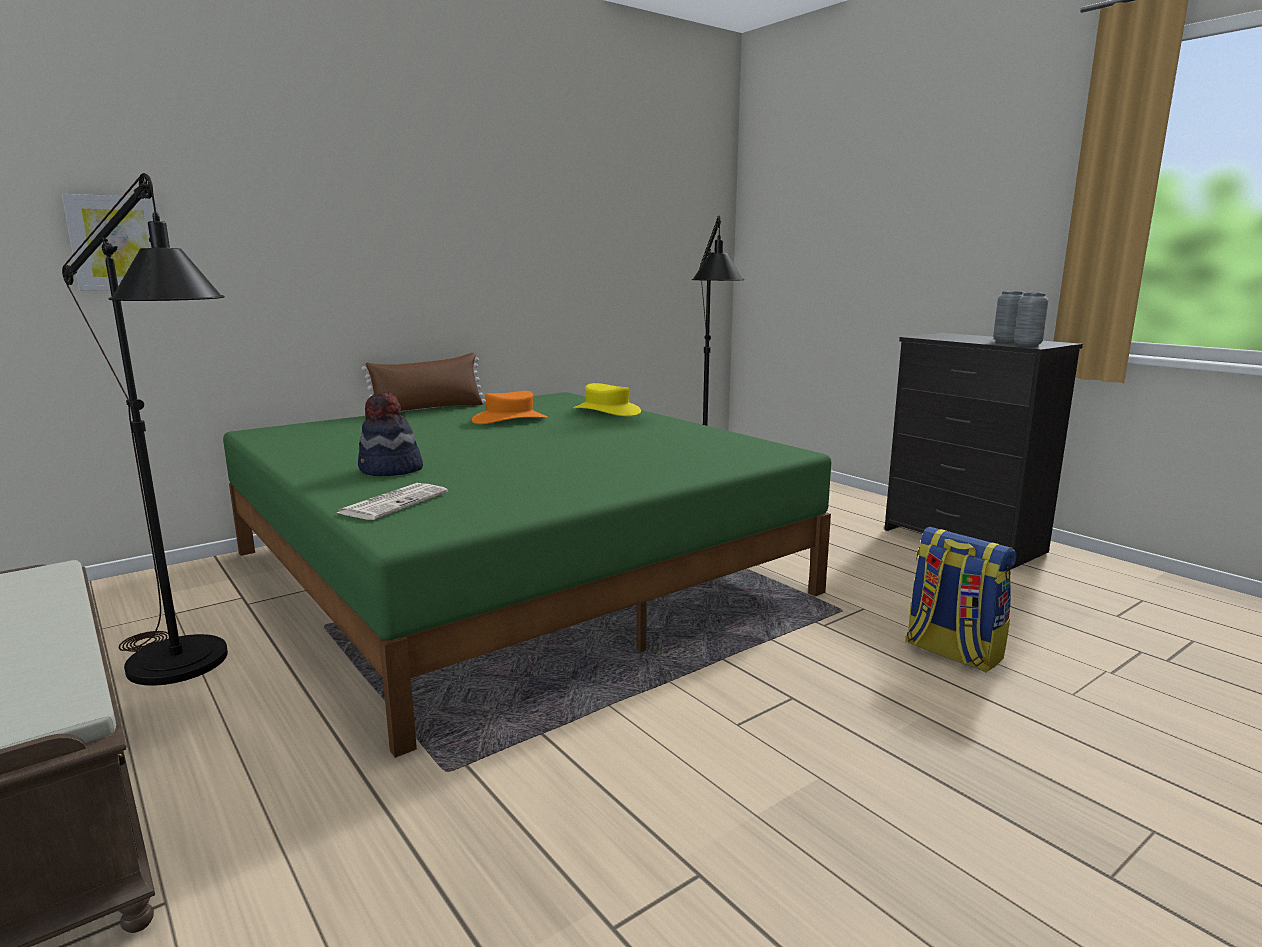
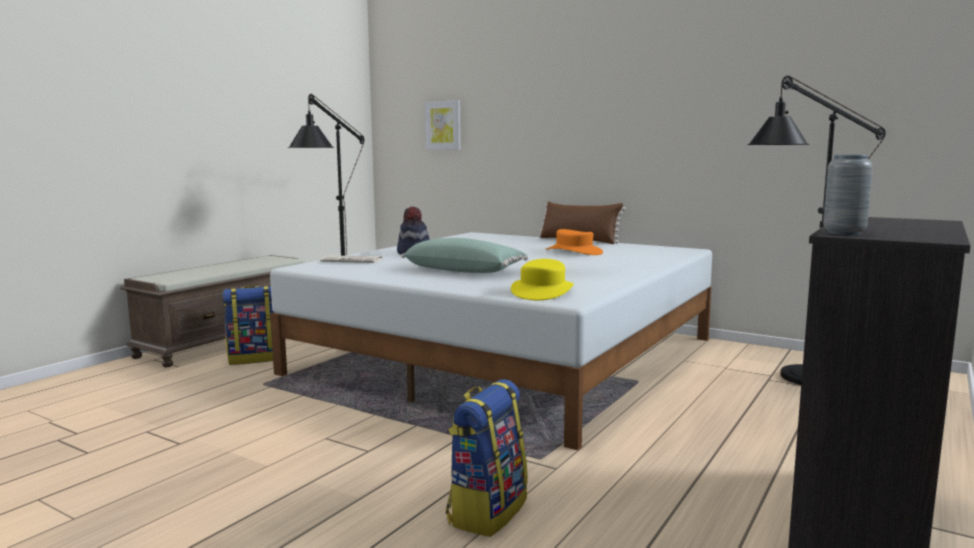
camera: 70 degrees right, 5 degrees down
(257, 778) = (255, 358): none -> backpack
(515, 571) = (508, 355): green bed -> white bed
(580, 463) = (464, 271): none -> green pillow
(607, 411) = (646, 261): yellow hat -> yellow hat (542, 291)
(1006, 341) = (885, 230): grey vase -> none

